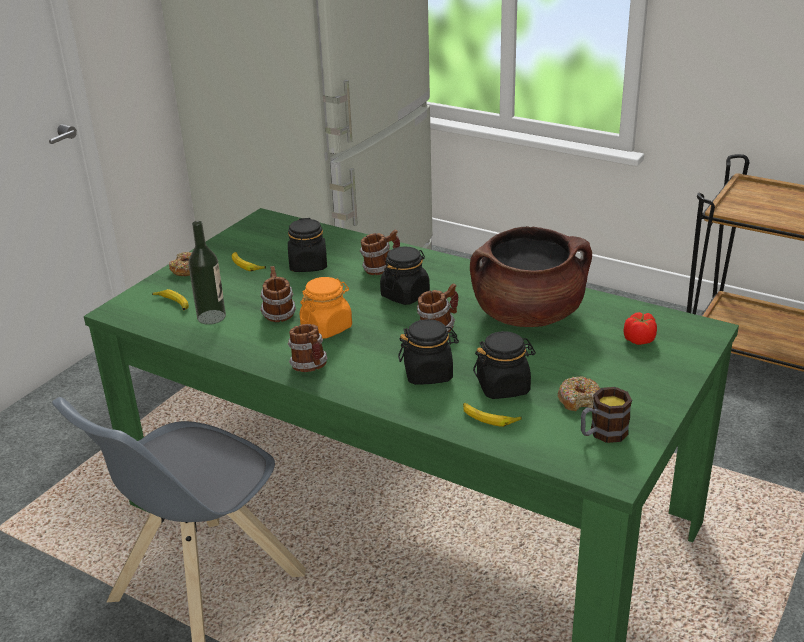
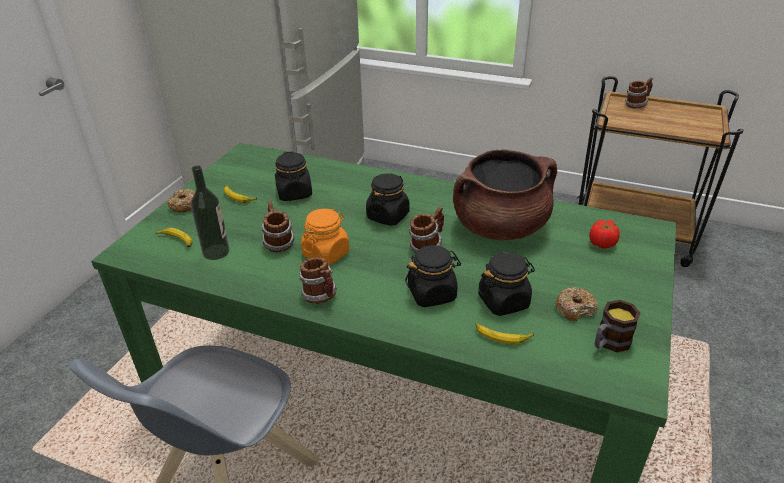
camera: 10 degrees left, 5 degrees up
(380, 269) = (359, 192): mug -> mug (636, 105)

